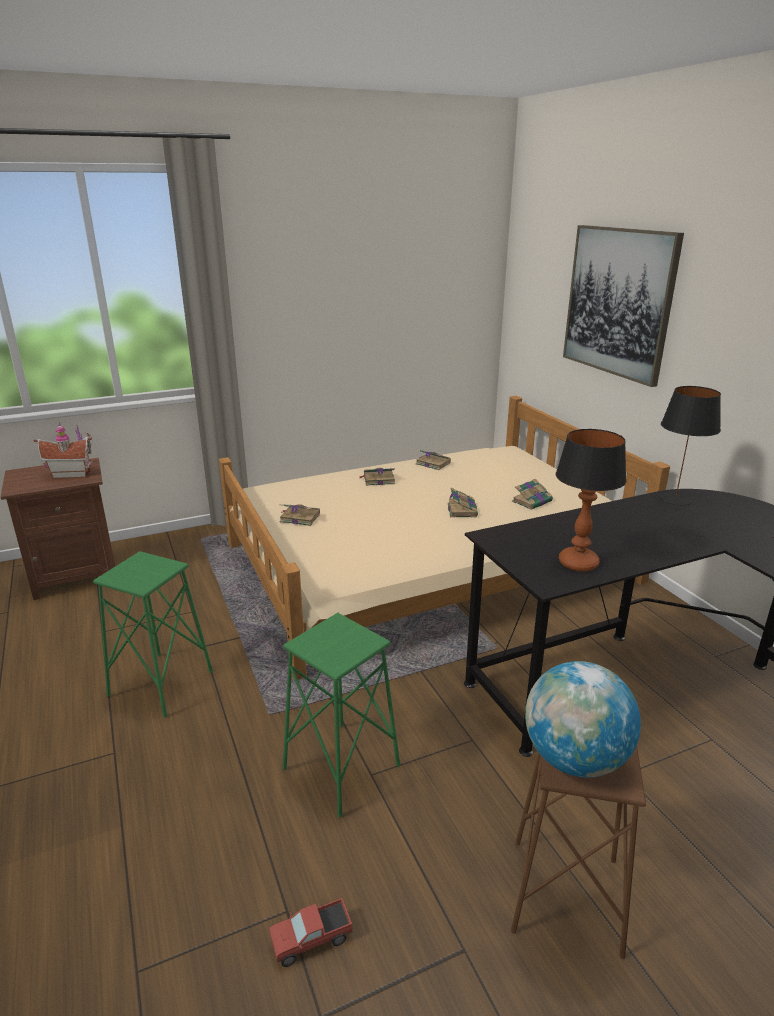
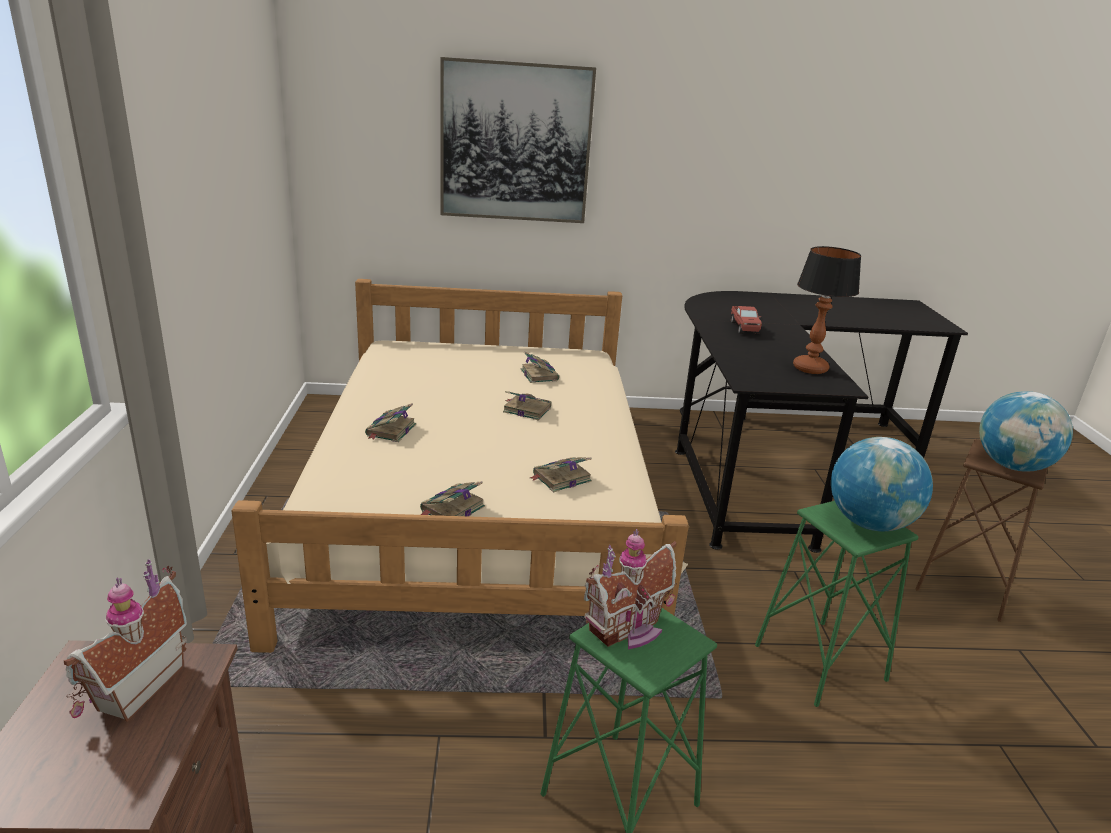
camera: 70 degrees left, 0 degrees up
(147, 566) = (629, 630): none -> toy house
(312, 940) = (1027, 734): toy truck -> toy truck (744, 328)
(338, 649) = (869, 523): none -> globe
(432, 463) = (381, 389): book -> book (560, 478)
(674, 498) = (705, 308): black table lamp -> none

